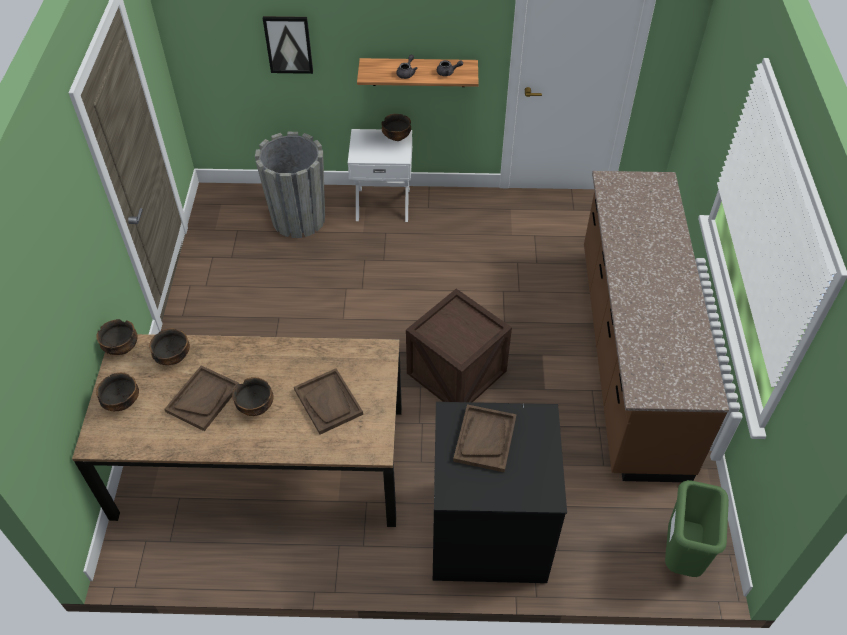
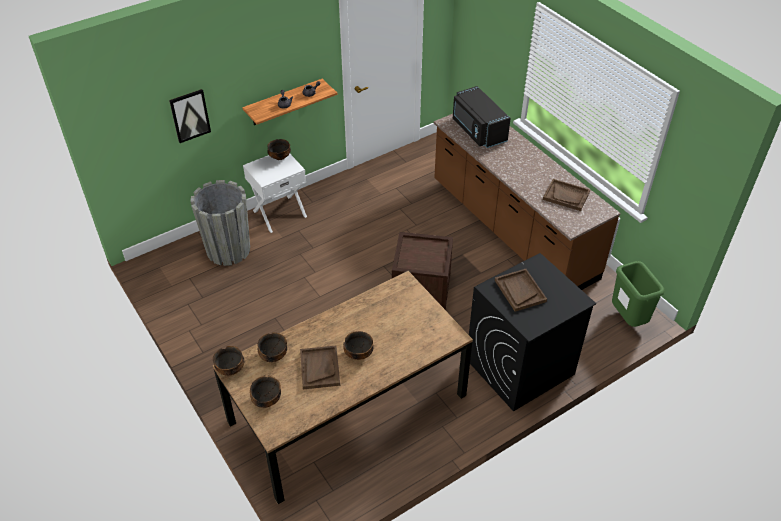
camera: 35 degrees left, 5 degrees down
(328, 402) = (401, 327): brown tray -> brown tray (566, 196)
(637, 207) = (478, 130): none -> black microwave

